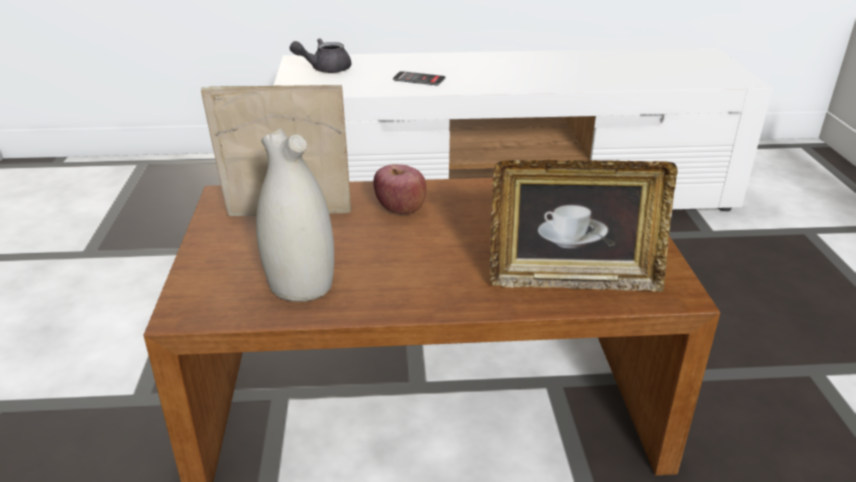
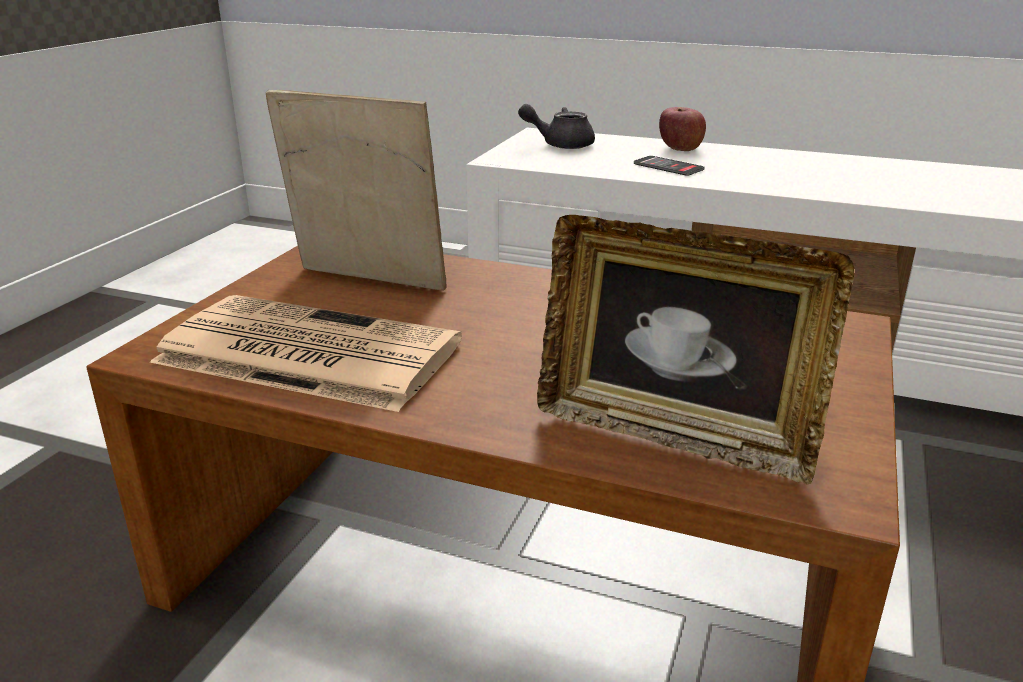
camera: 25 degrees right, 5 degrees down
(300, 283) = (304, 353): white vase -> newspaper
(400, 209) = (509, 299): apple -> apple (680, 149)

